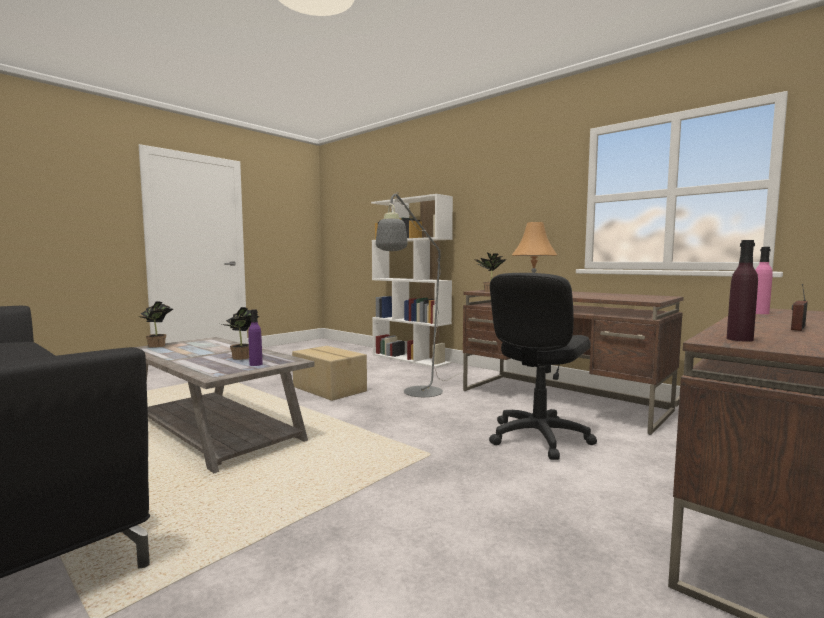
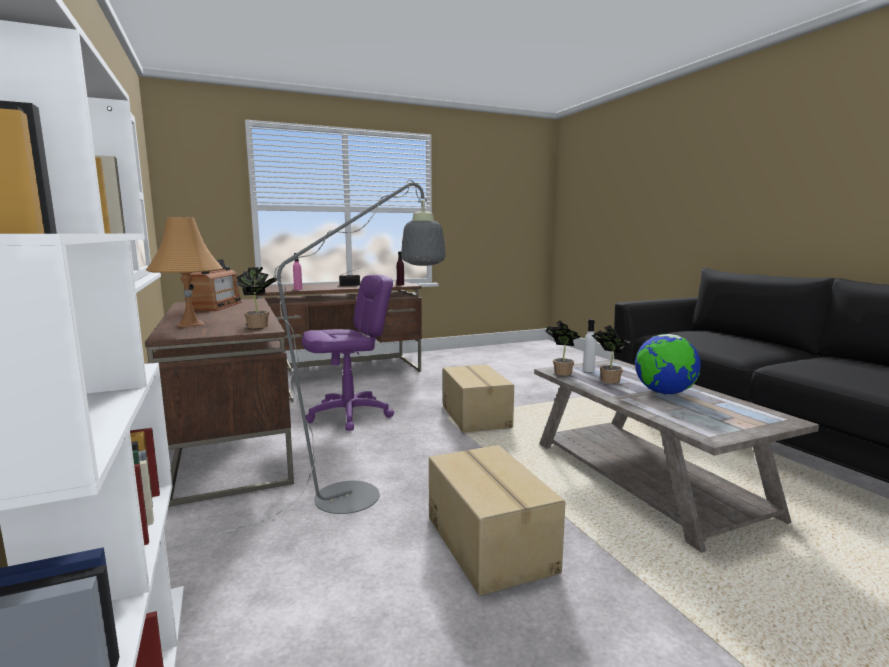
camera: 155 degrees left, 5 degrees up
(158, 346) = (767, 422): potted plant -> potted plant (560, 372)
(203, 353) = (664, 393): none -> globe
(256, 364) = (588, 370): purple bottle -> white bottle
(396, 464) = (476, 416): none -> cardboard box
(538, 437) = (349, 415): black office chair -> purple office chair
(617, 296) = (215, 306): none -> radio

